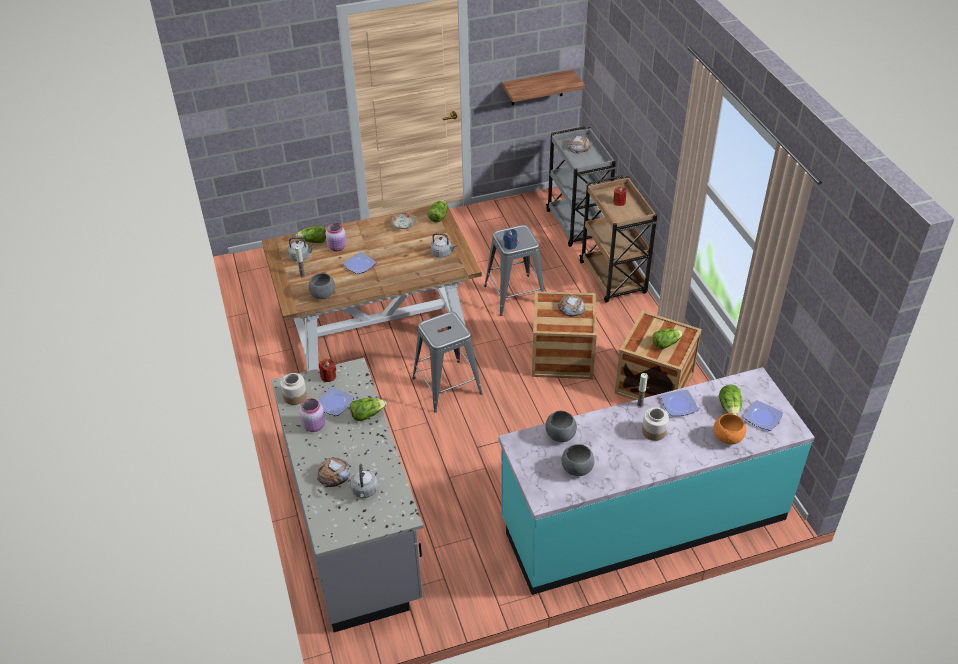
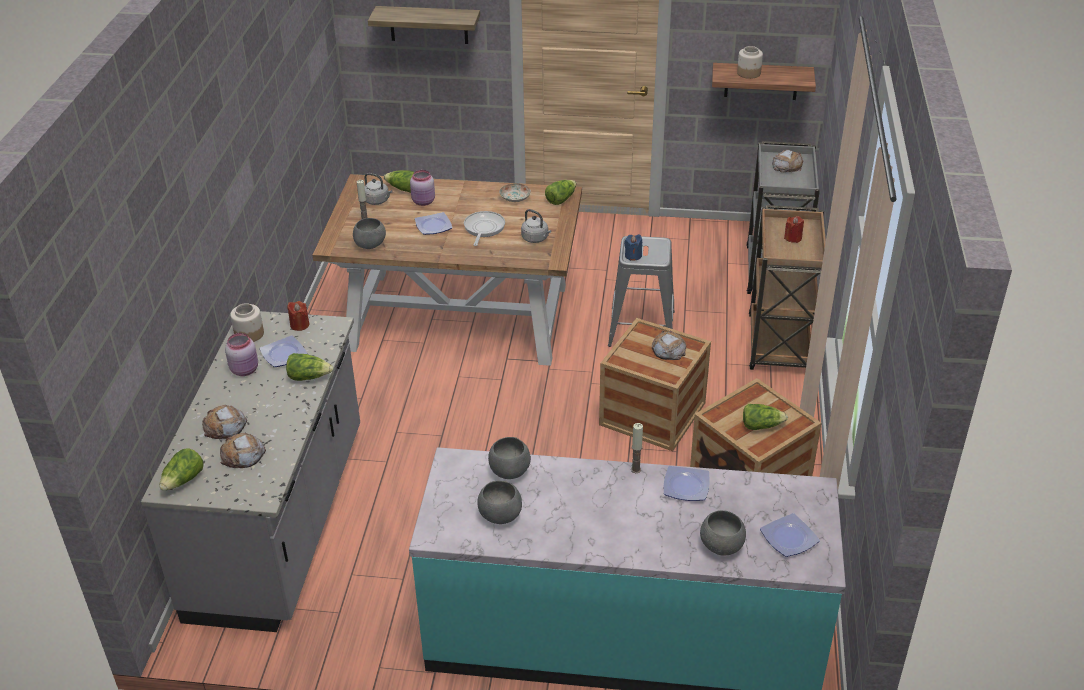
camera: 25 degrees right, 5 degrees down
(279, 102) = (428, 25): none -> shelf
(364, 491) = (242, 455): grey kettle -> bread
(398, 256) = (483, 229): none -> frying pan
(447, 385) = (492, 403): grey stool -> none
(654, 431) = (630, 506): jar -> jar (749, 73)
(727, 438) = (721, 547): orange bowl -> grey bowl
(730, 407) = (752, 511): lettuce -> lettuce (183, 480)

